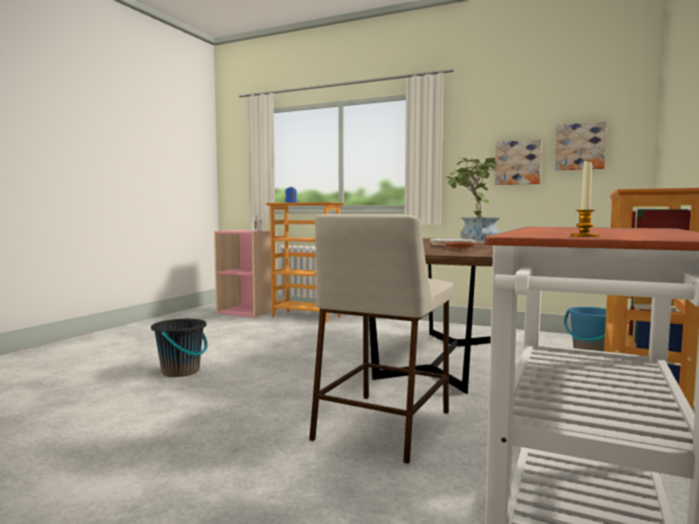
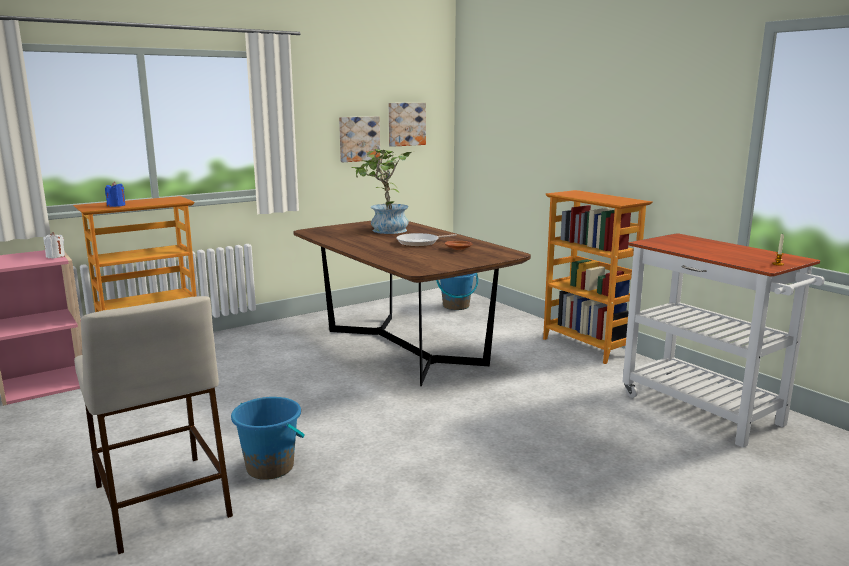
camera: 60 degrees left, 10 degrees up
(181, 371) = (270, 467): black bucket -> blue bucket
(383, 424) = (515, 407): beige stool -> beige stool (160, 499)

